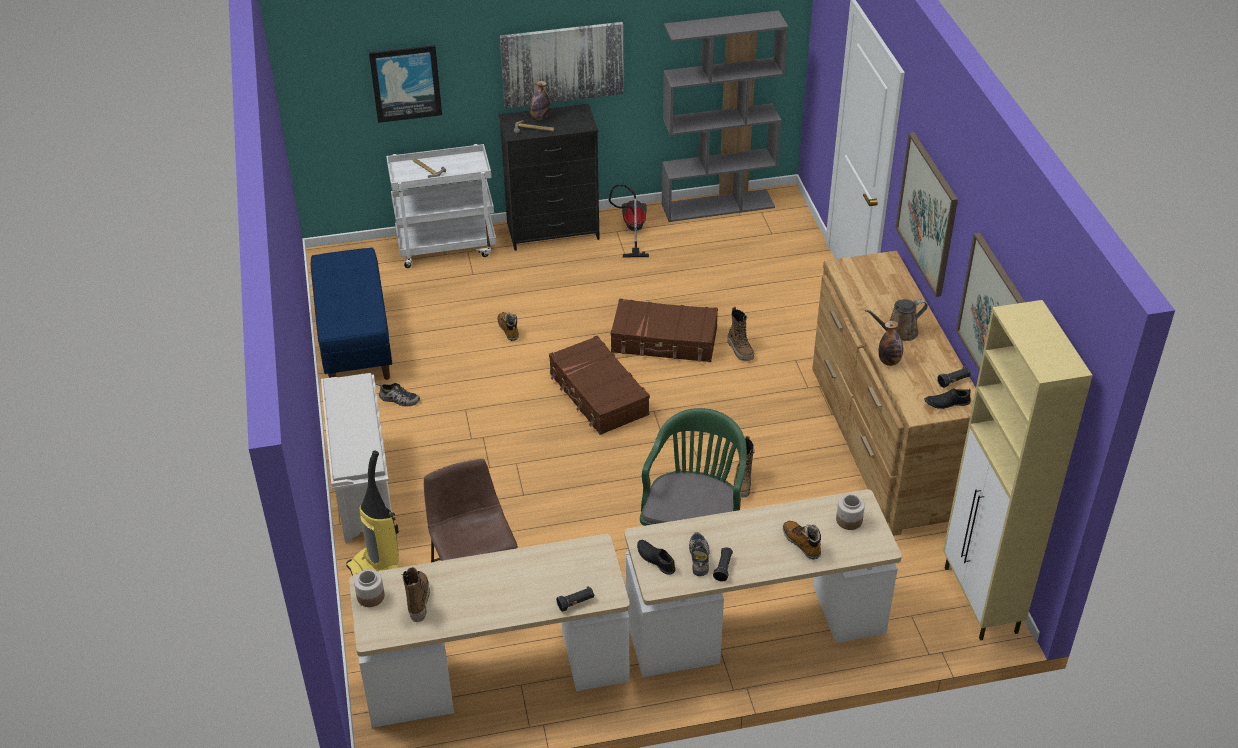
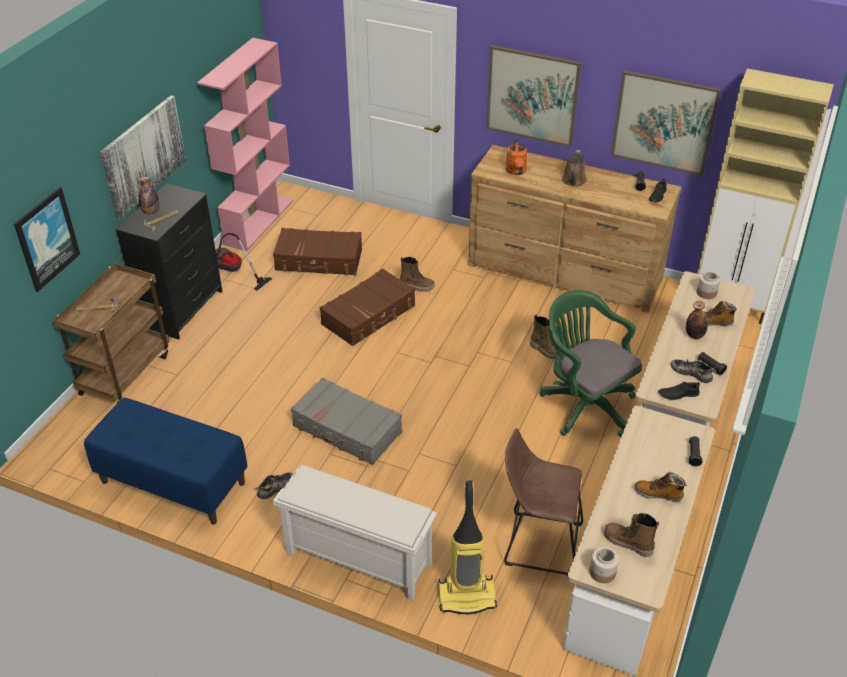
camera: 55 degrees left, 0 degrees up
(447, 247) = (125, 373): white cart -> brown cart
(503, 404) = (347, 430): none -> grey suitcase
(508, 330) = (266, 386): boot -> boot (658, 494)
(598, 395) = (390, 375): brown suitcase -> brown suitcase (319, 260)
(718, 205) = (259, 221): grey bookcase -> pink bookcase
(865, 287) = (516, 171): none -> orange watering can
(889, 361) = (598, 197): bottle -> bottle (694, 335)

